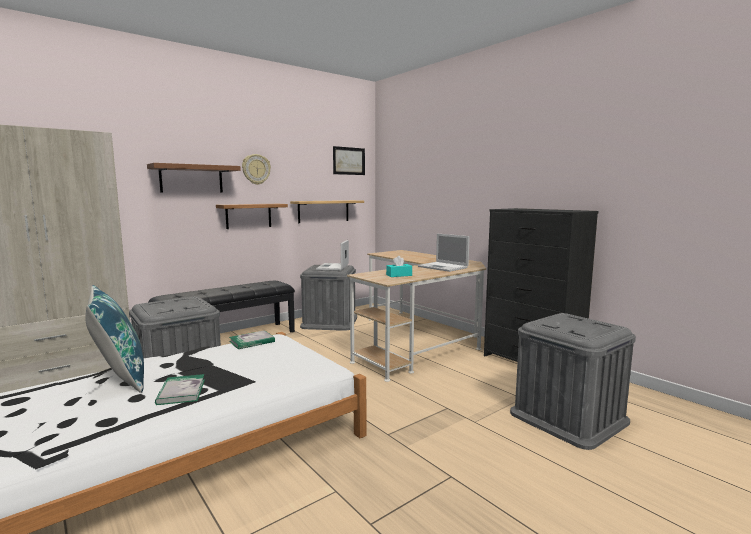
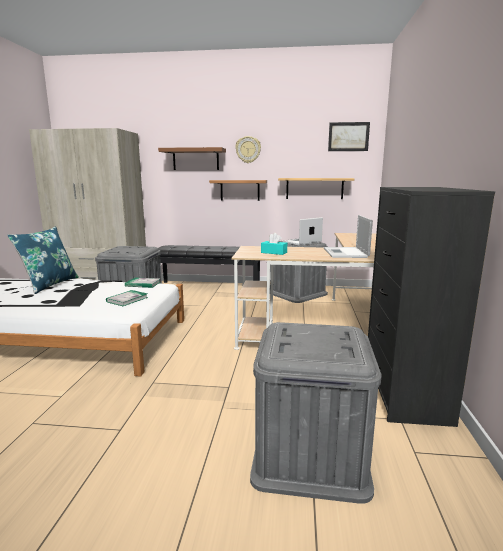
camera: 45 degrees right, 5 degrees up
(181, 391) = (45, 299): book -> book (127, 299)

